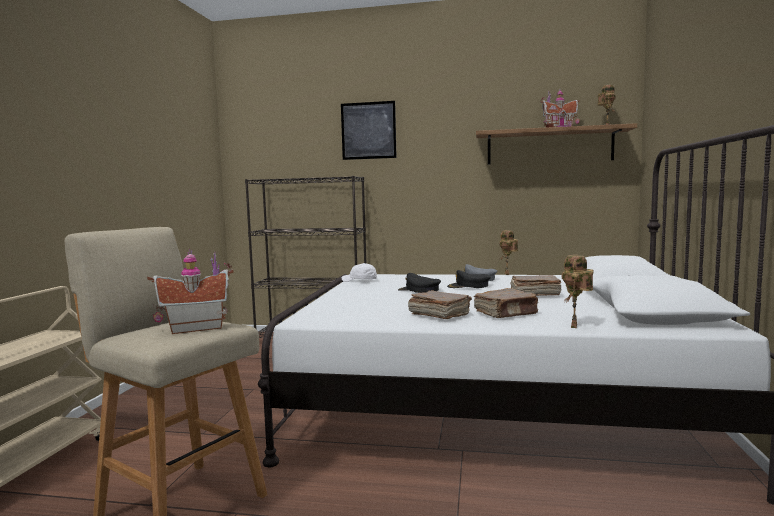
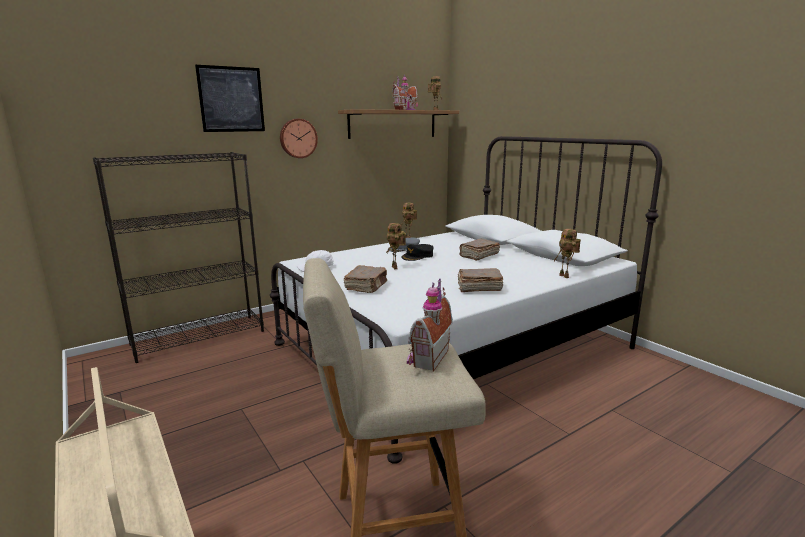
camera: 45 degrees left, 10 degrees up
(419, 290) = (396, 268): black cap -> toy robot
(430, 164) = (298, 138): none -> wall clock
(506, 314) = (510, 276): brown book -> brown book (367, 287)

